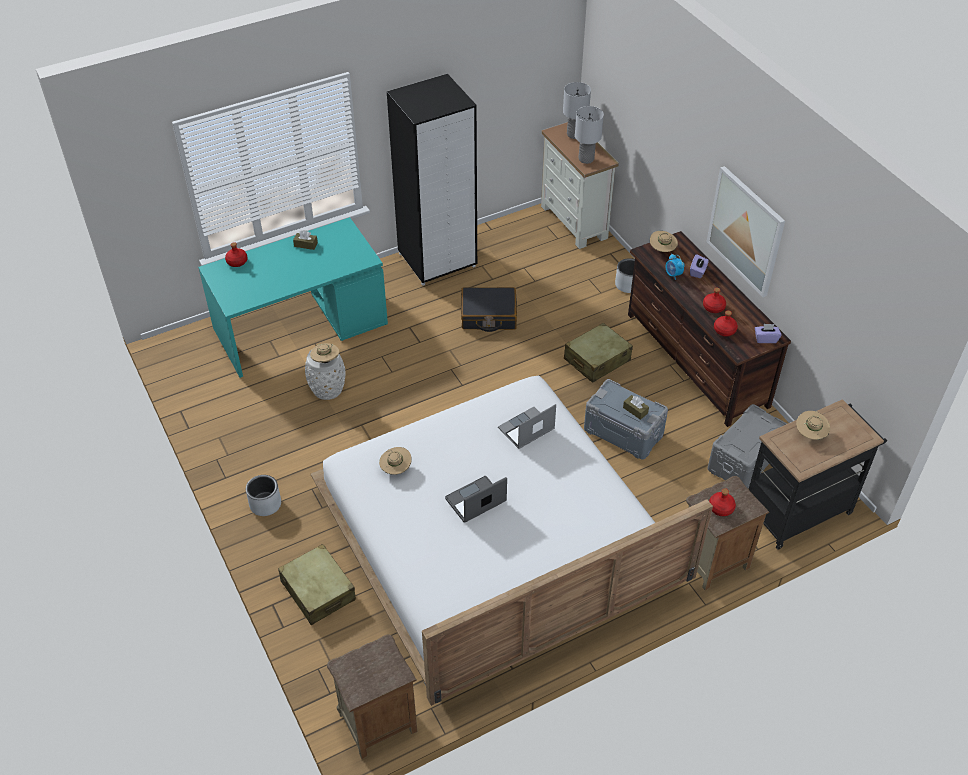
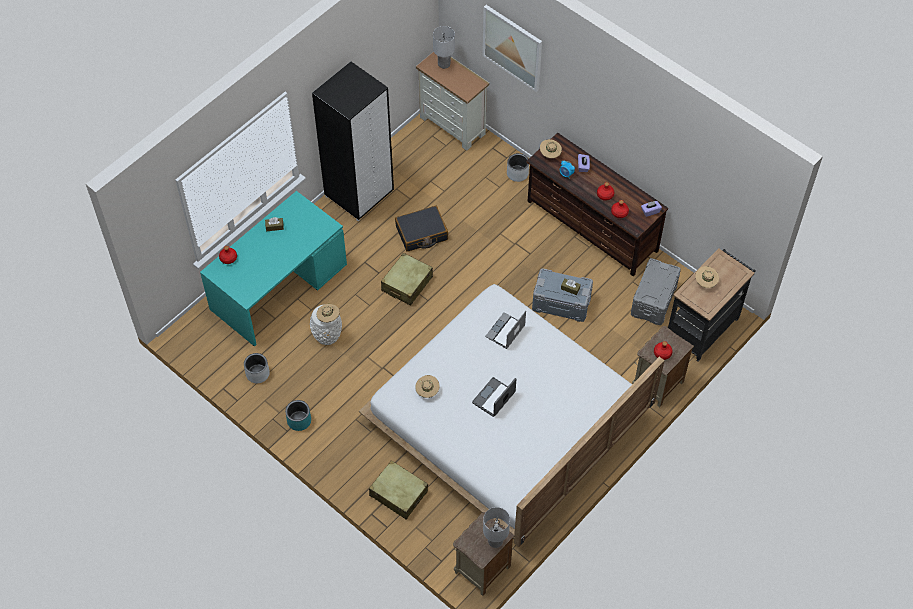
camera: 20 degrees left, 10 degrees up
(245, 470) = (299, 421): none -> turquoise planter
(265, 504) = (327, 442): grey planter -> grey planter (257, 374)
(586, 160) = (463, 87): grey table lamp -> grey table lamp (495, 542)
(596, 360) = (519, 248): beige suitcase -> beige suitcase (407, 284)
(745, 231) = (617, 136): picture -> picture (512, 47)

